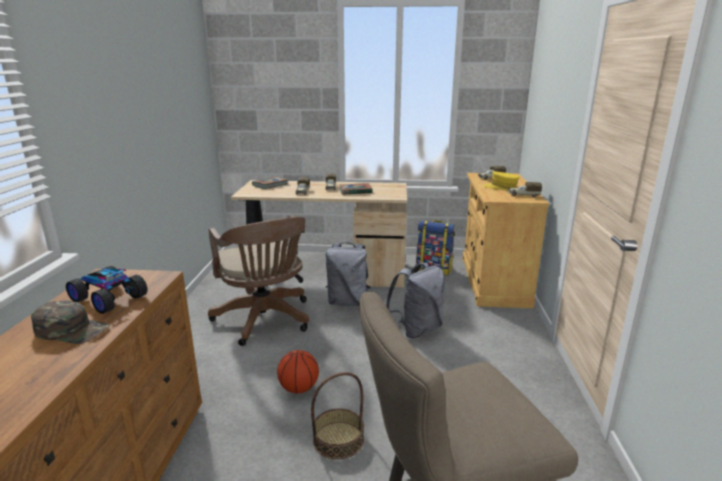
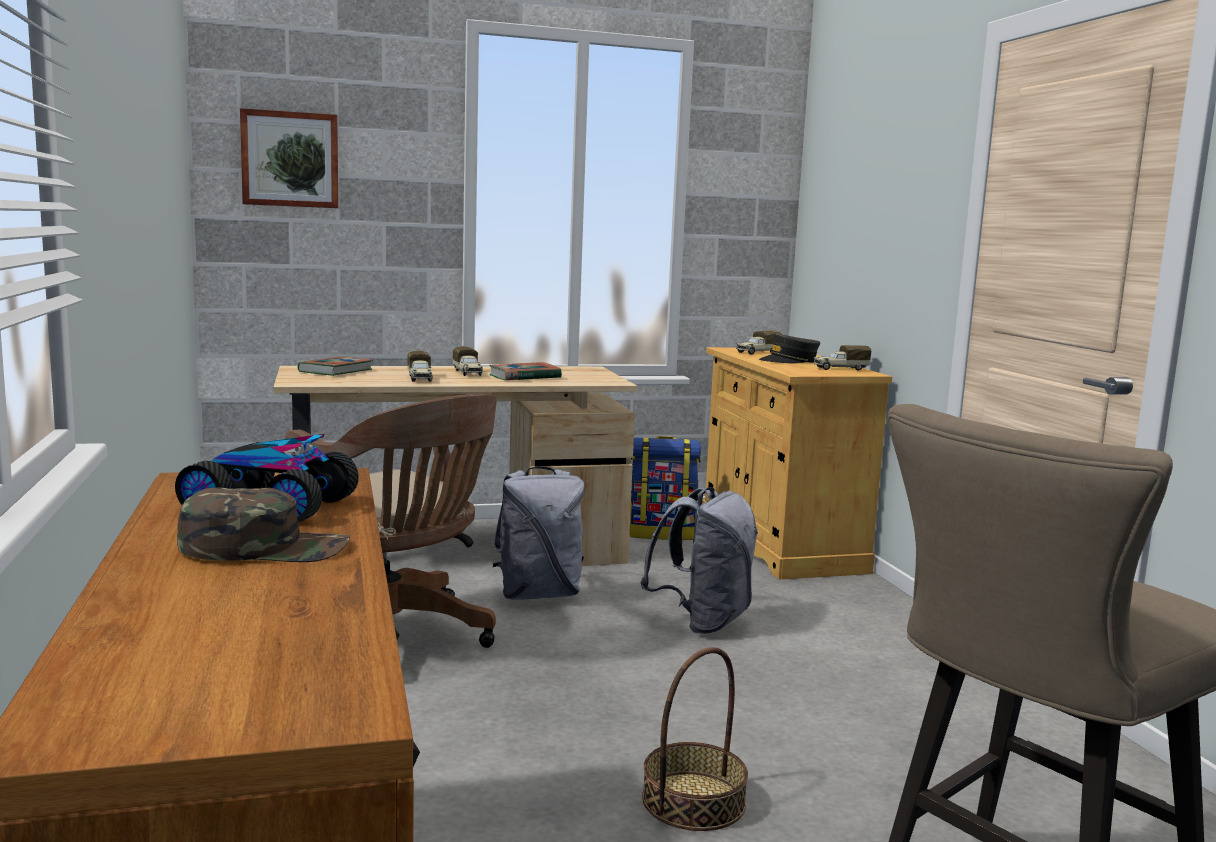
camera: 20 degrees left, 10 degrees down
(254, 80) = (290, 159): none -> picture
(298, 388) = (551, 736): basketball -> none
(501, 187) = (789, 361): yellow cap -> grey cap

